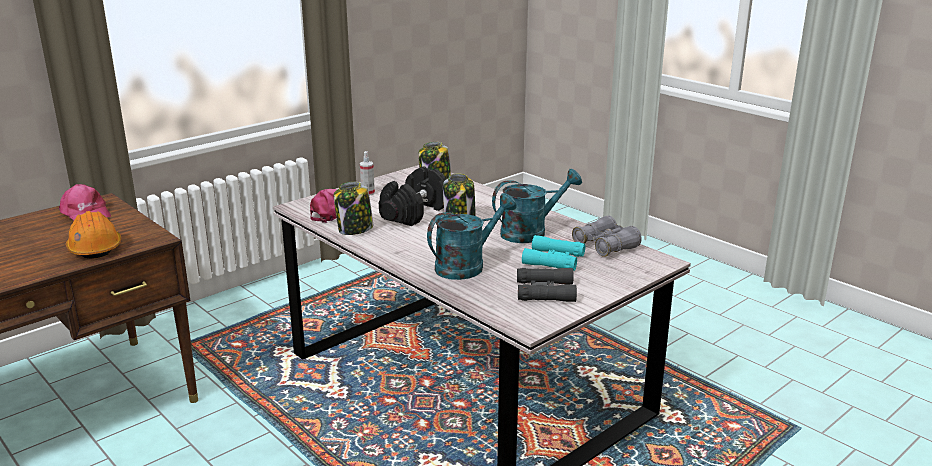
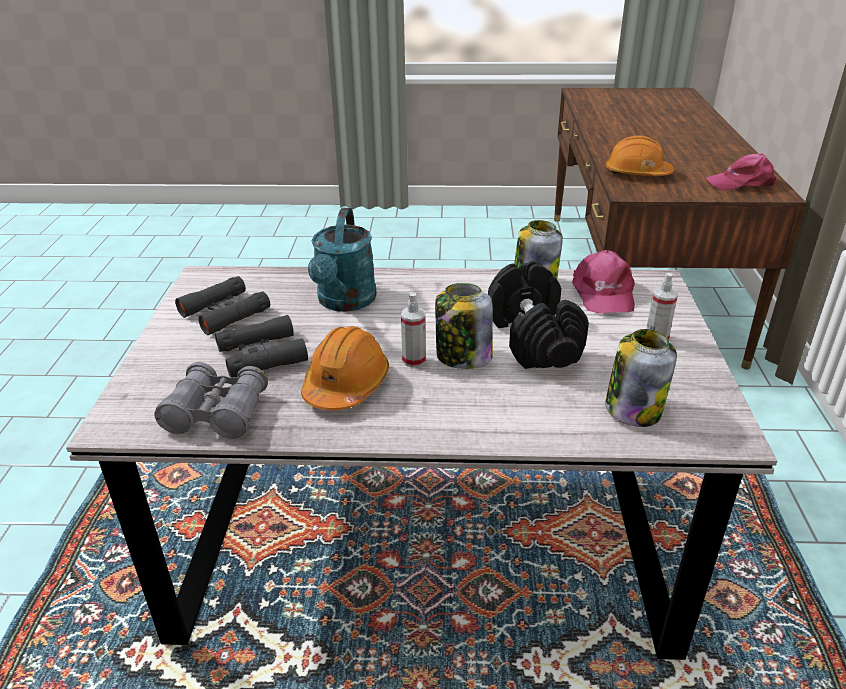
camera: 135 degrees right, 10 degrees up
(483, 228) = (414, 360): none -> spray bottle
(530, 232) = (346, 385): turquoise watering can -> orange hard hat
(553, 260) = (262, 355): turquoise binoculars -> black binoculars

